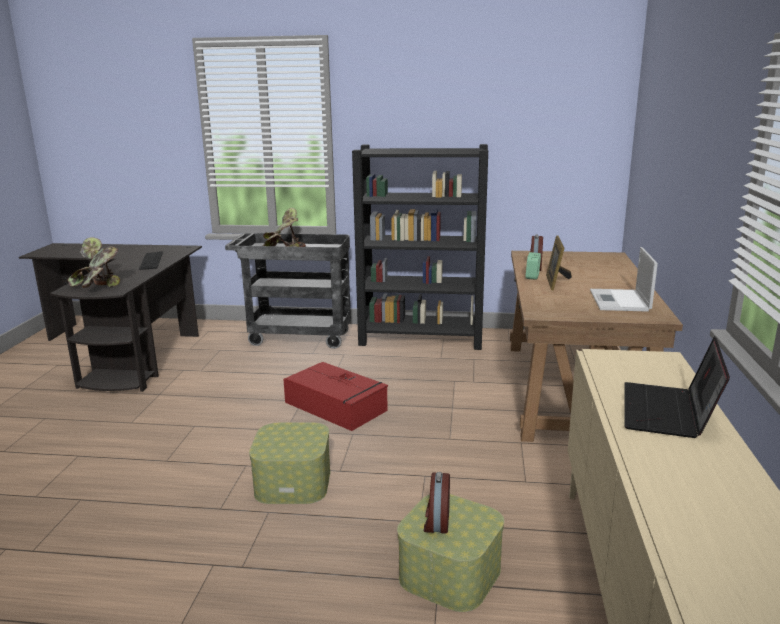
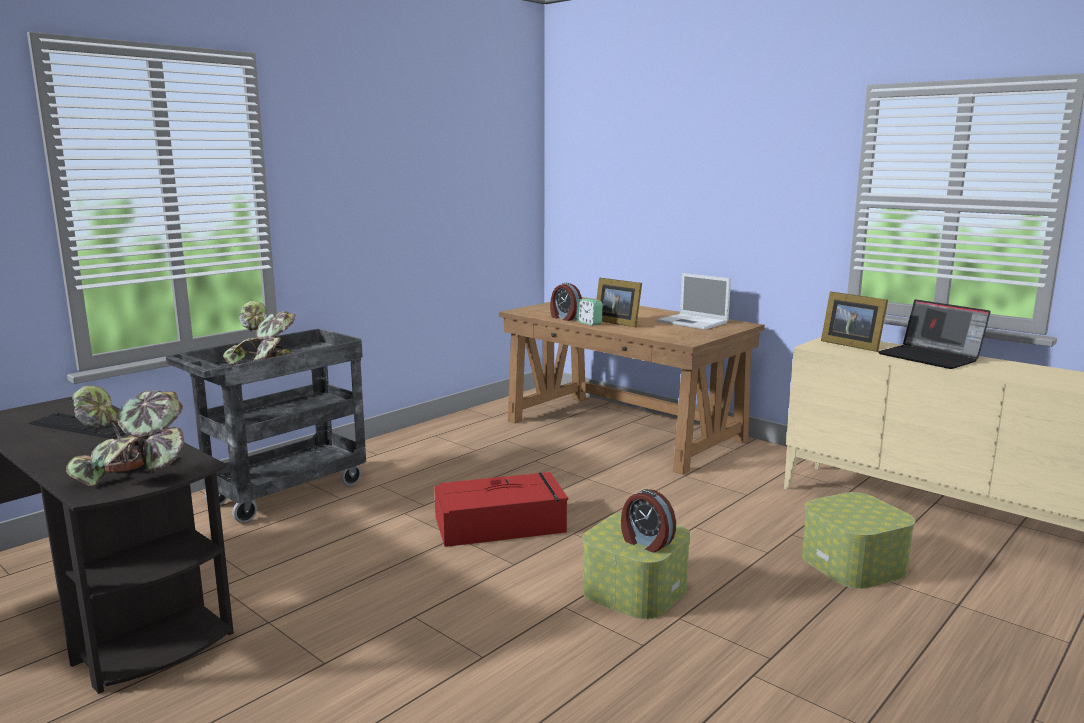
camera: 55 degrees left, 5 degrees down
(421, 337) = (413, 442): black bookcase -> none
(436, 521) = (851, 515): alarm clock -> alarm clock (646, 543)
(645, 368) = (851, 344): none -> picture frame

